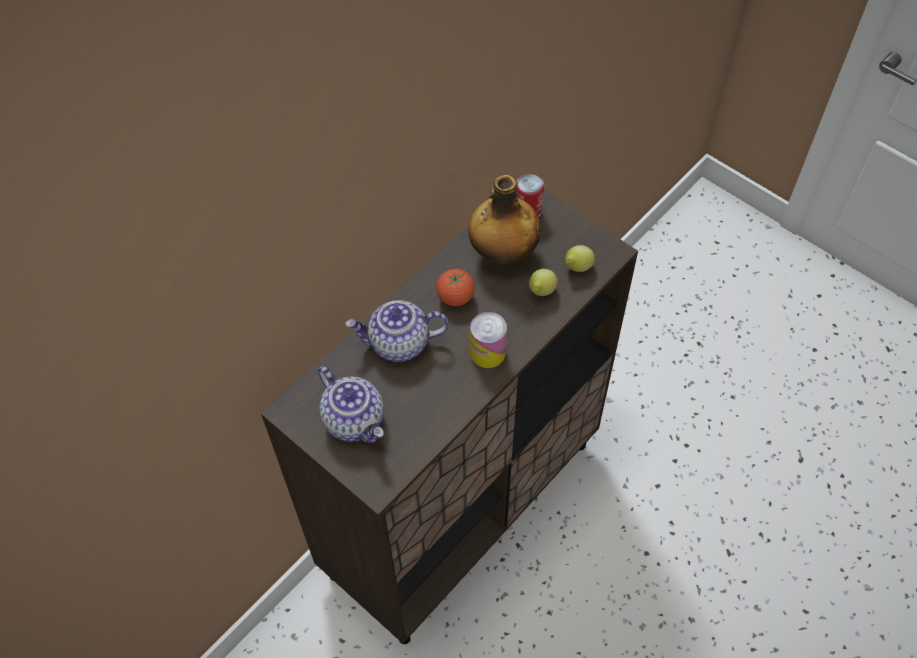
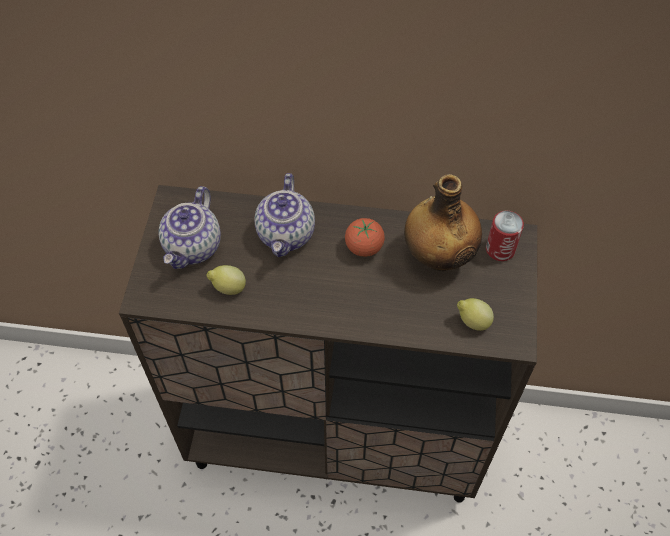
camera: 55 degrees right, 0 degrees up
(399, 344) = (286, 234): teapot -> teapot turned 135 degrees counterclockwise
(487, 352) = (326, 302): can -> none
(541, 292) = (422, 308): lemon -> lemon (228, 288)

